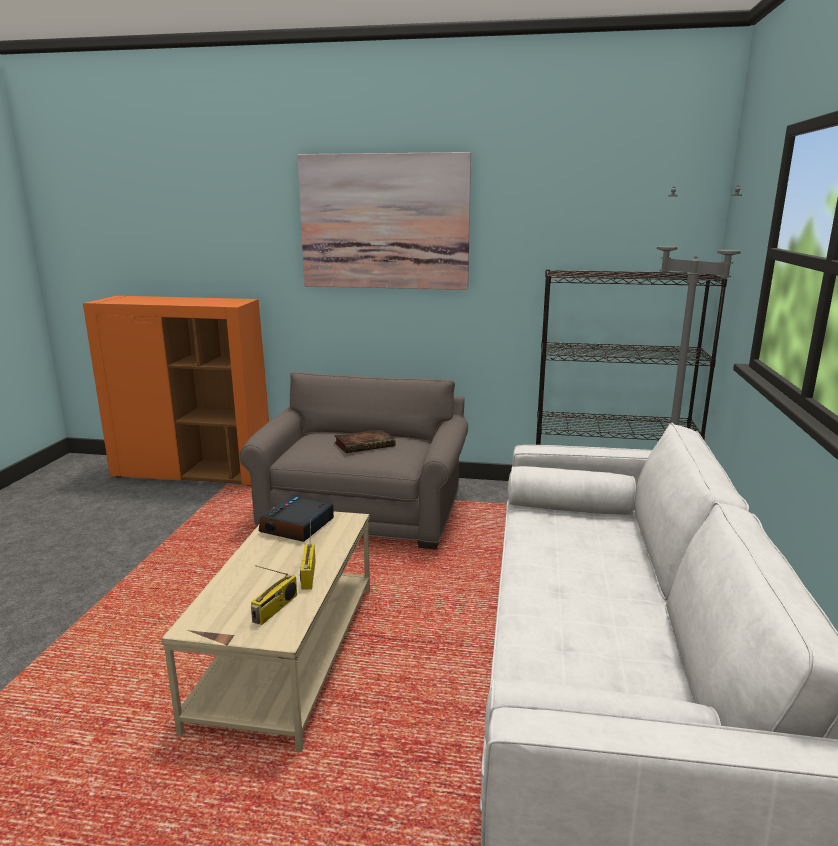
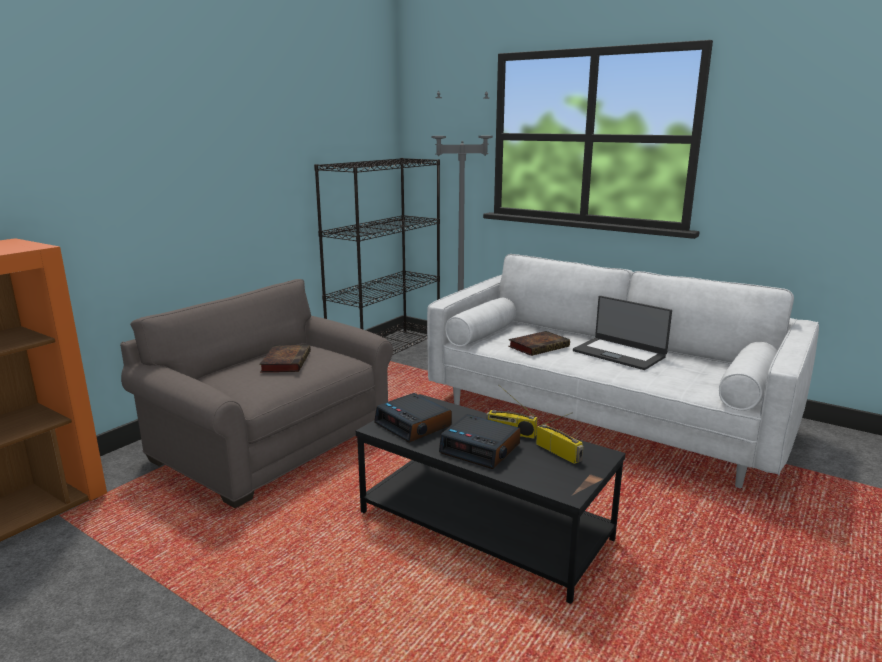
camera: 65 degrees left, 0 degrees up
(264, 566) = (481, 448): none -> alarm clock
(289, 653) = (485, 525): beige coffee table -> black coffee table
(384, 222) = (166, 122): picture -> none
(560, 545) = (539, 346): none -> book
(607, 606) = (619, 354): none -> laptop

